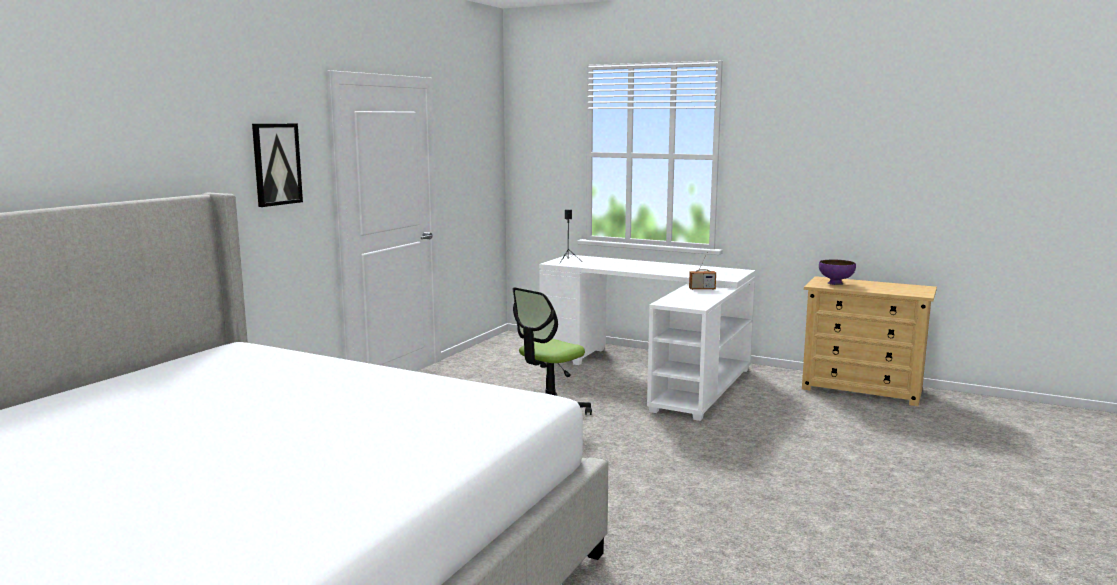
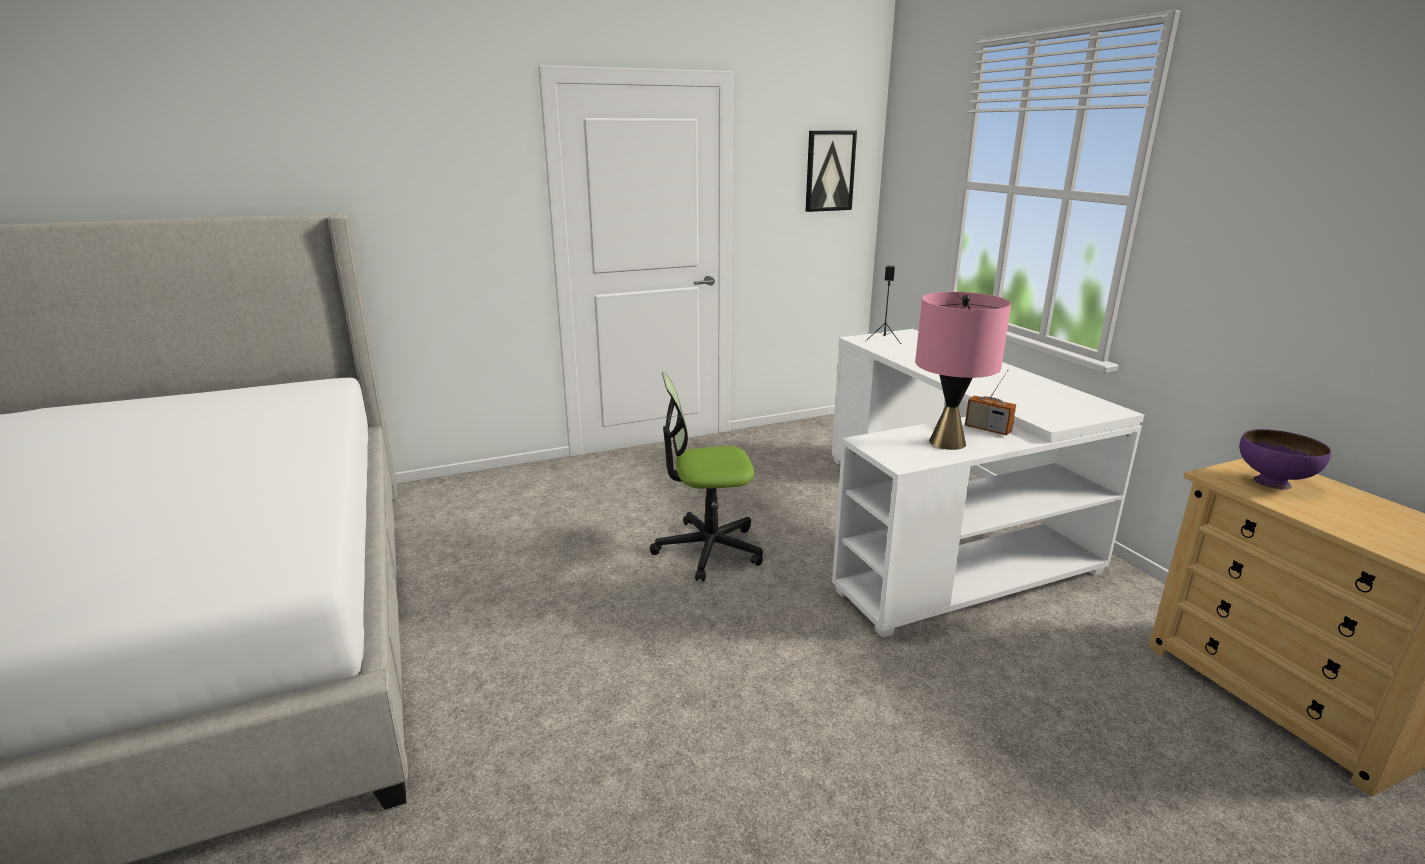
camera: 40 degrees right, 10 degrees up
(276, 164) = (453, 182): picture -> picture (829, 171)
(697, 296) = (947, 442): none -> pink table lamp

